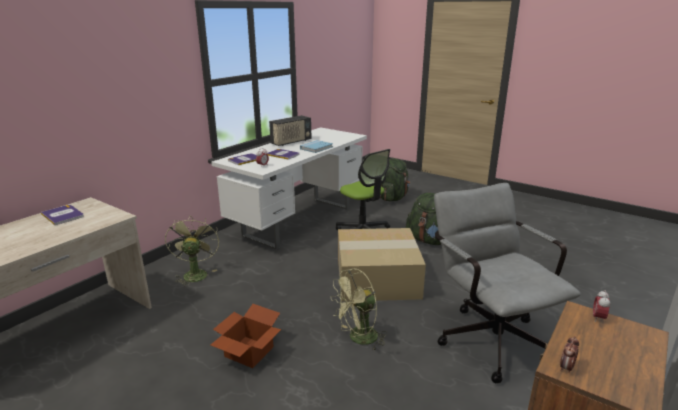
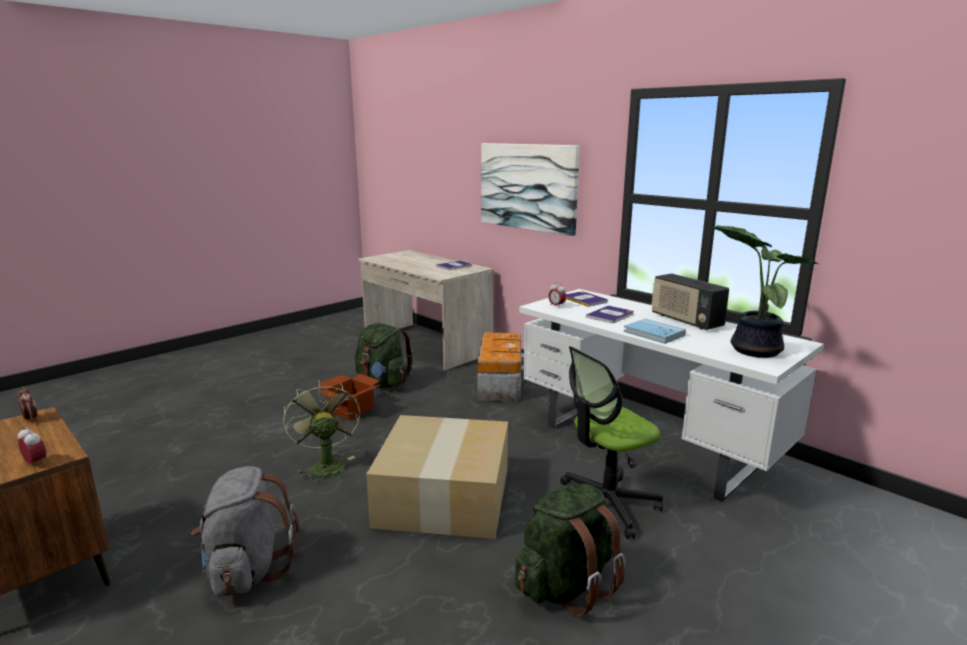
camera: 100 degrees right, 5 degrees down
(113, 96) = (527, 187): none -> picture
(195, 273) = (500, 383): green fan -> storage box
(334, 135) = (752, 349): none -> potted plant
(392, 198) = (818, 578): green backpack -> green backpack (383, 383)
(488, 336) = (247, 570): grey office chair -> grey backpack

